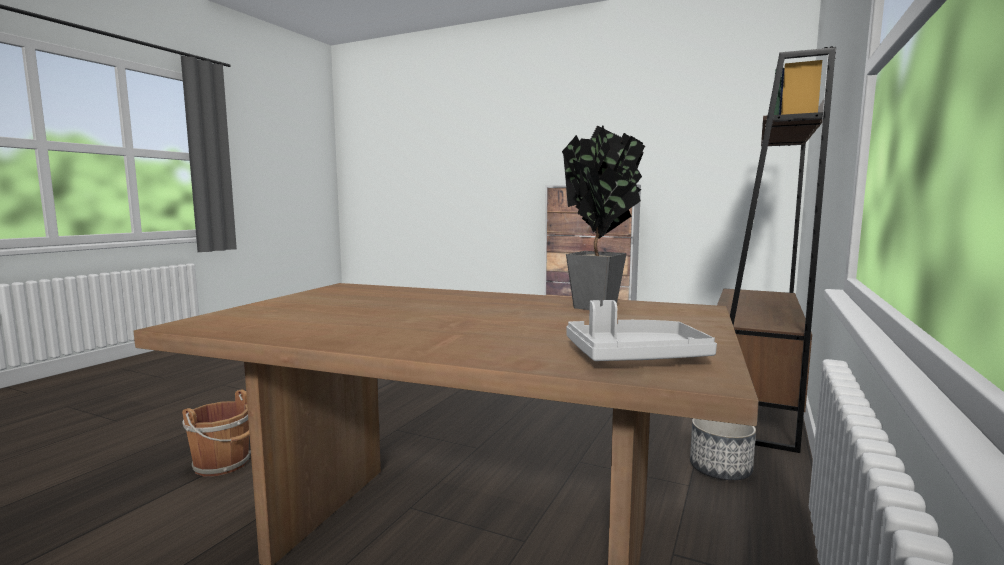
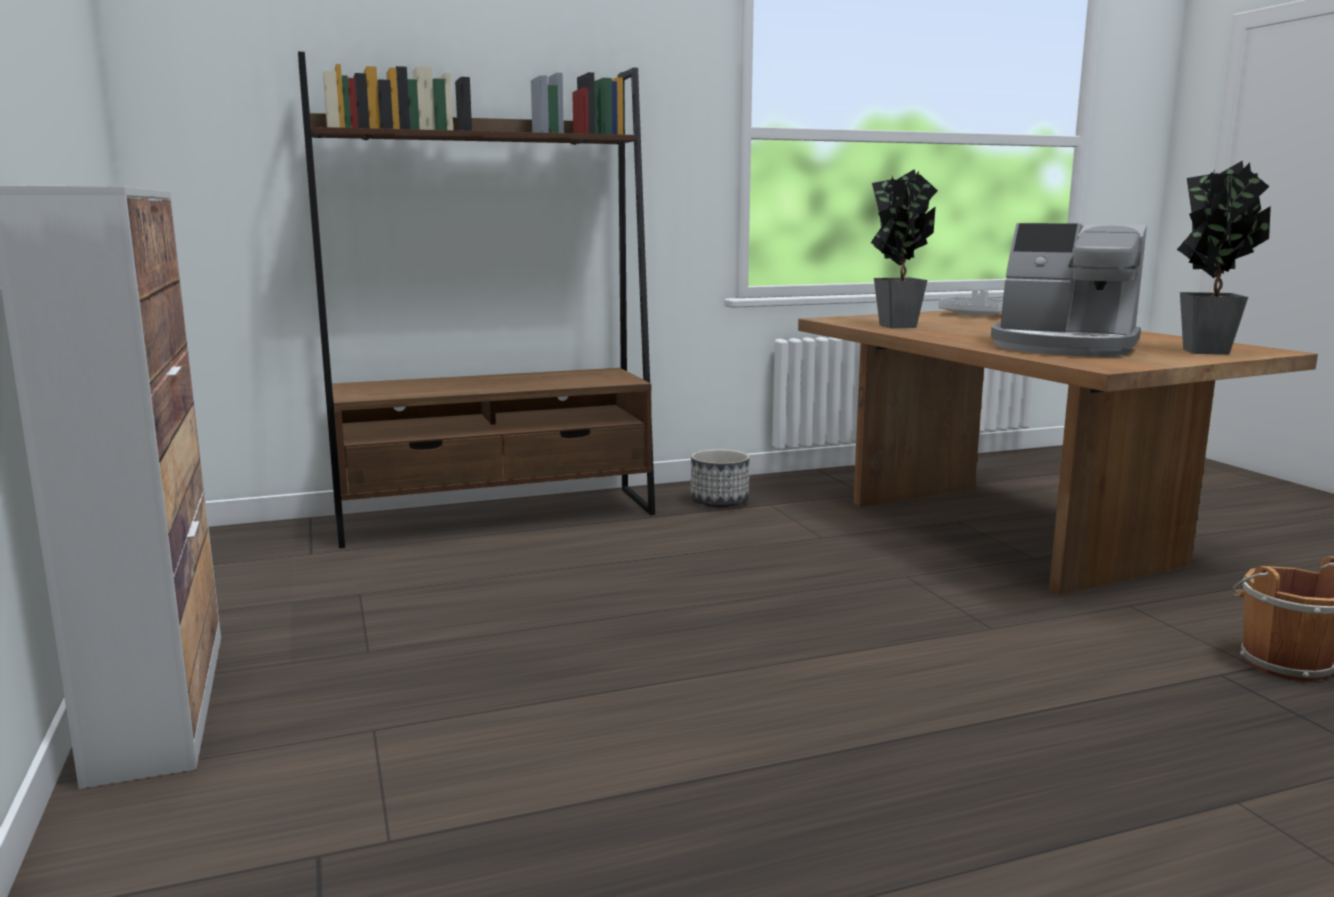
camera: 135 degrees left, 5 degrees up
(259, 314) = (1208, 350): none -> potted plant
(391, 300) = (1064, 347): none -> coffee machine

